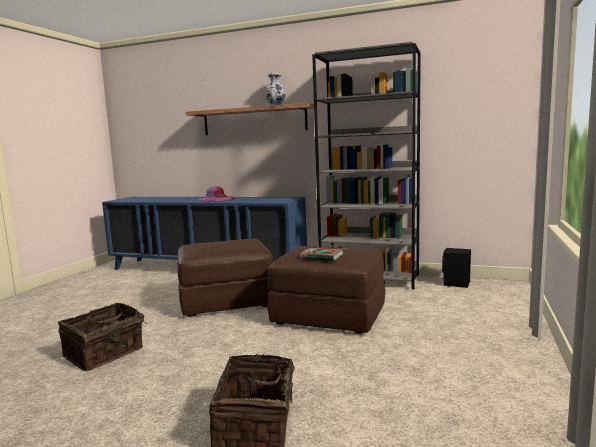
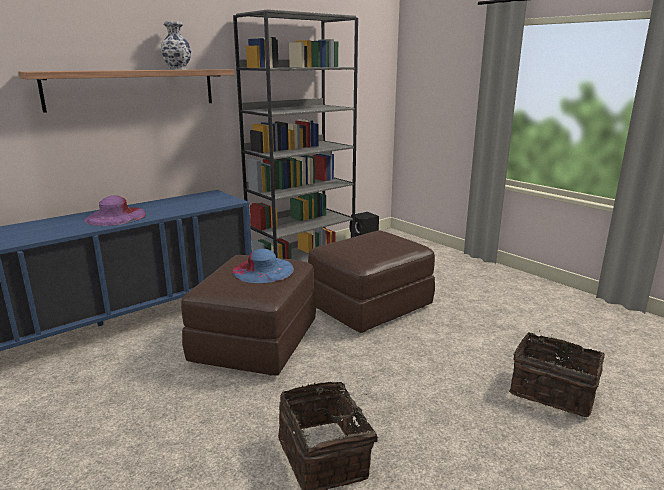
camera: 60 degrees left, 10 degrees up
(230, 245) = (263, 270): none -> blue hat
(321, 257) = (383, 250): book -> none

